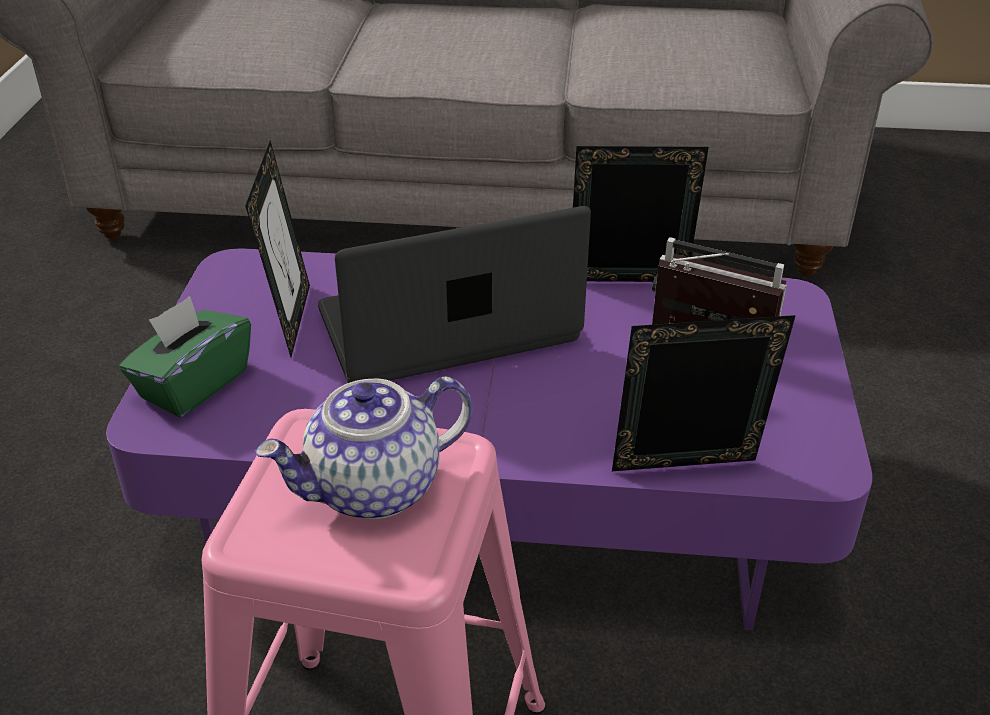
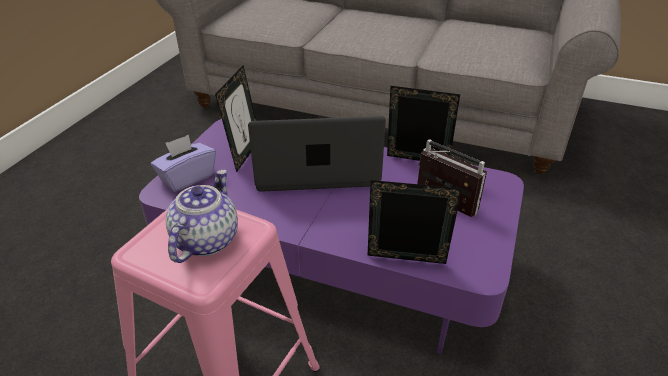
camera: 15 degrees right, 0 degrees up
(193, 384) = (187, 177): green tissue box -> purple tissue box
(374, 489) = (205, 240): teapot -> teapot turned 120 degrees clockwise

